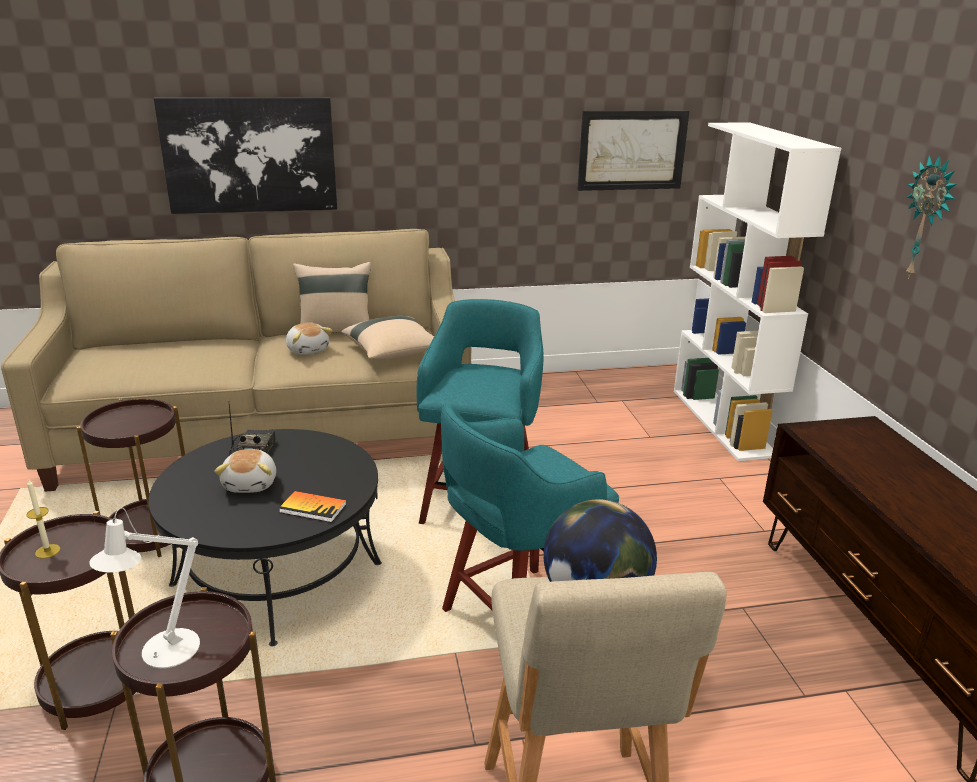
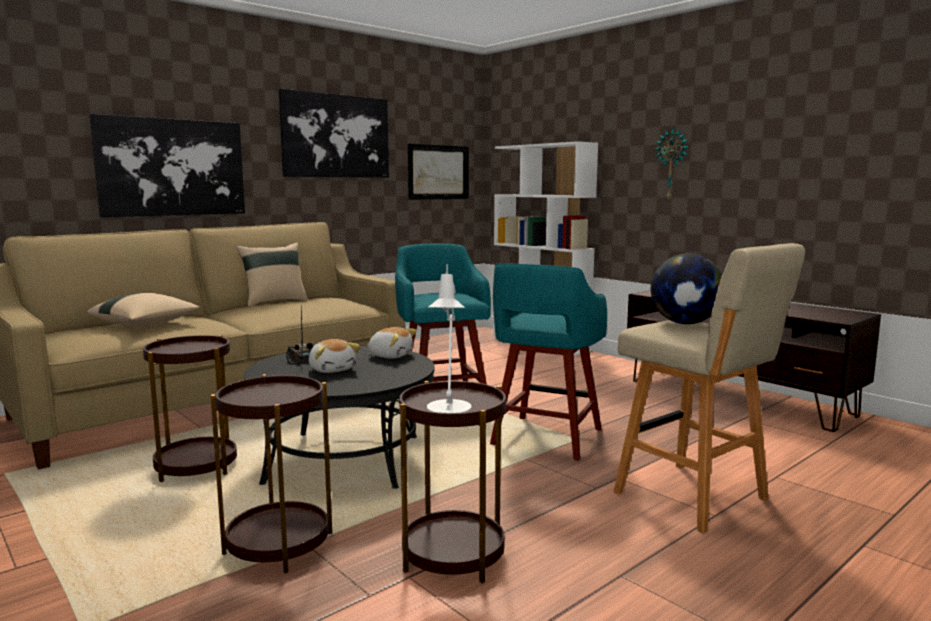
camera: 30 degrees left, 15 degrees down
(47, 551) = (254, 398): candle -> none
(308, 350) = (270, 309): plush toy -> plush toy (390, 356)
(313, 508) = (401, 369): book -> none
(392, 353) = (339, 304): beige pillow -> beige pillow (146, 325)
(468, 106) = (336, 136): none -> picture

